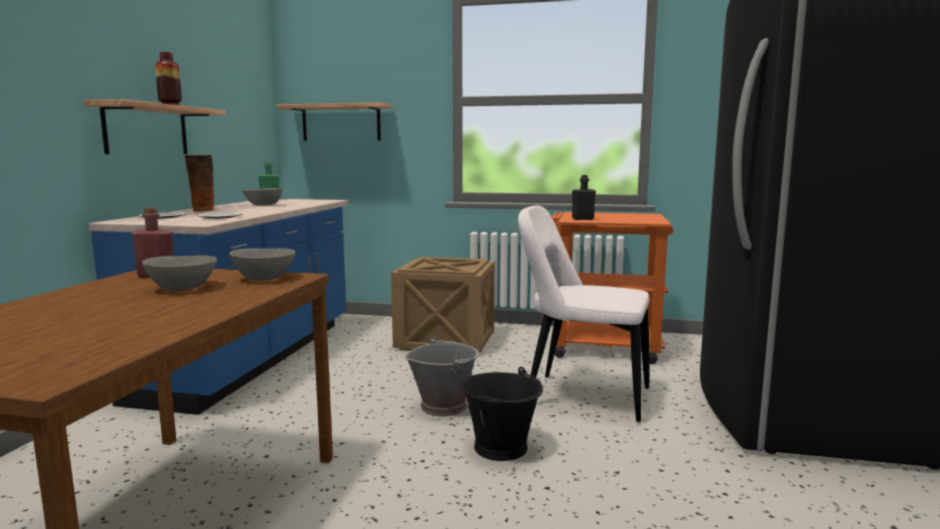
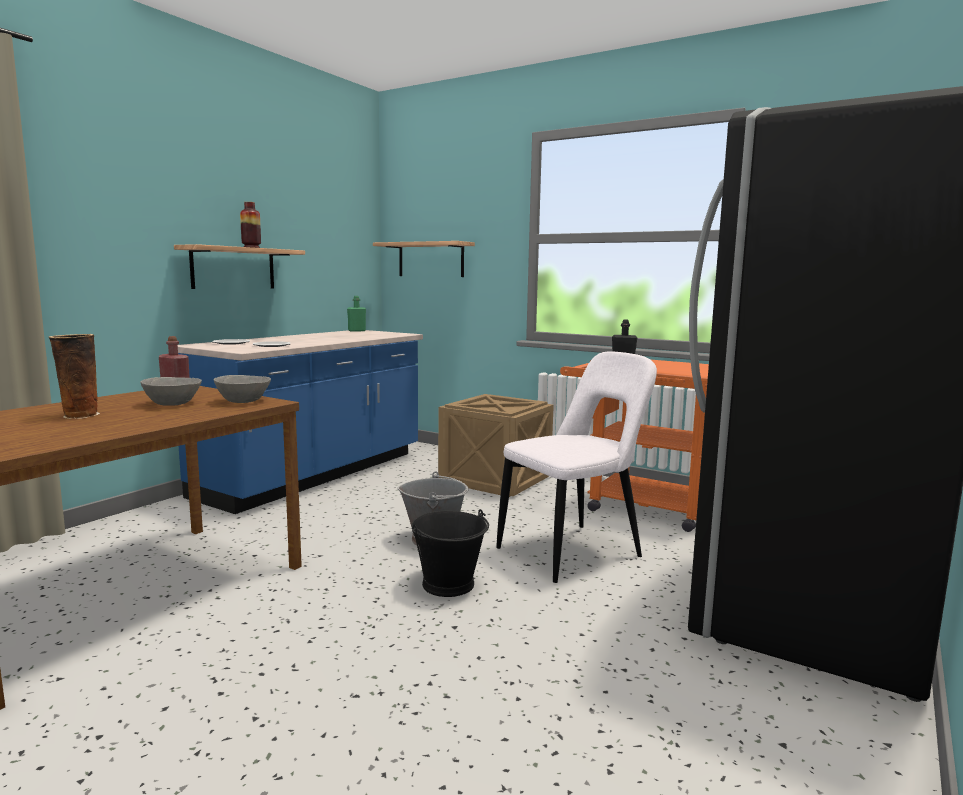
camera: 20 degrees right, 0 degrees up
(202, 210) = (275, 339): vase -> vase (79, 415)
(264, 205) = (337, 336): grey bowl -> none
(581, 396) = (574, 551): white chair -> white chair turned 105 degrees clockwise

